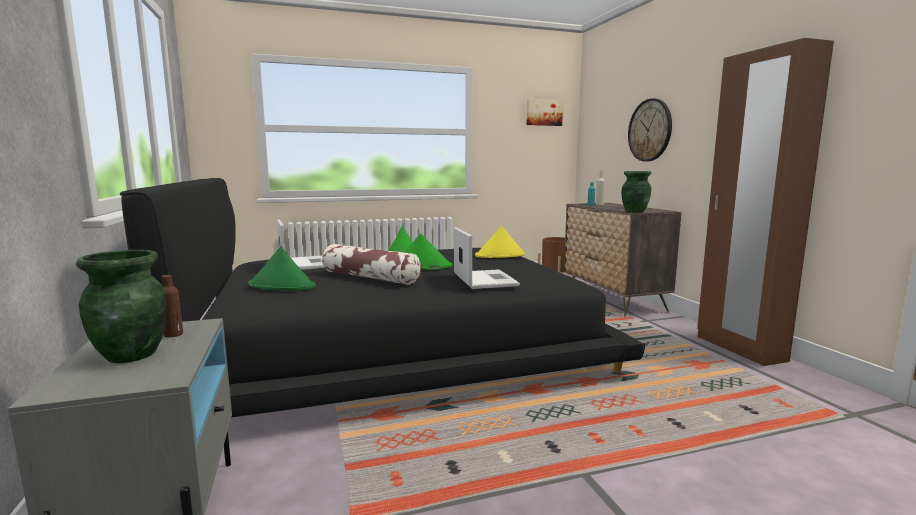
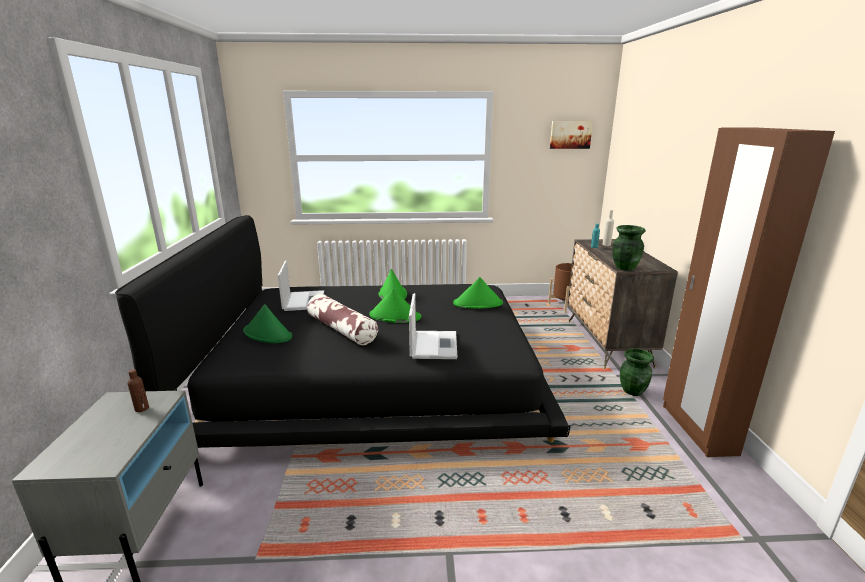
camera: 15 degrees right, 10 degrees up
(133, 355) = (104, 431): green vase -> green vase (633, 391)
(500, 255) = (478, 303): yellow hat -> green hat
(650, 130) = (665, 174): wall clock -> none

